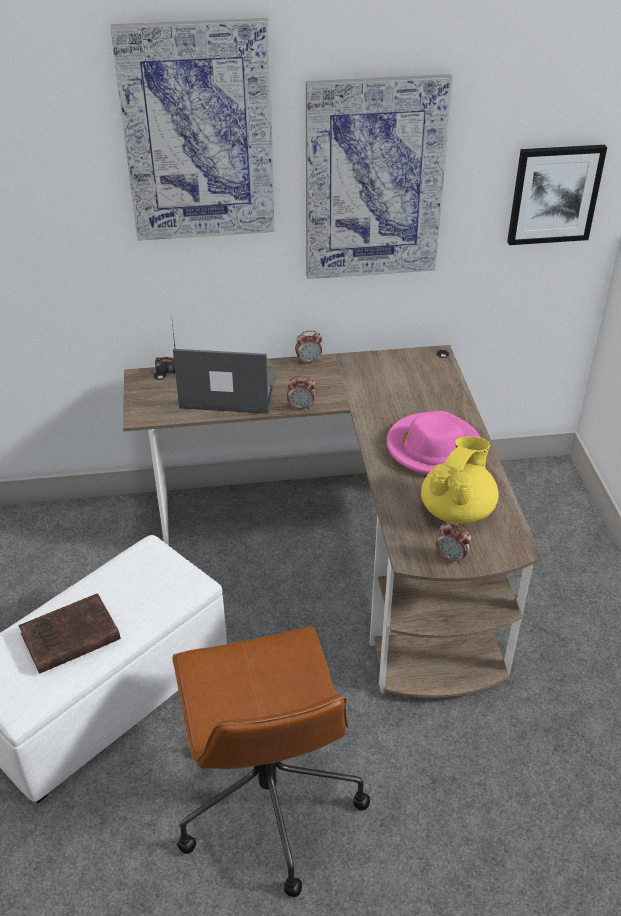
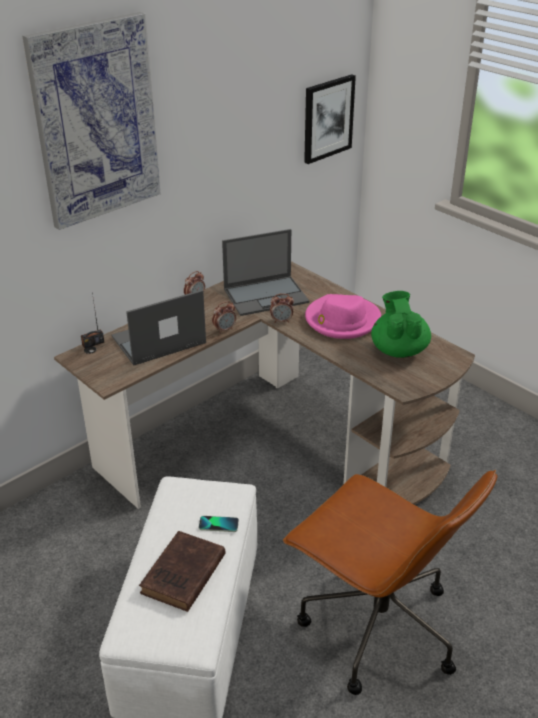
camera: 35 degrees left, 5 degrees down
(145, 607) = (218, 524): none -> phone
(374, 180) = (219, 133): picture -> none
(384, 386) = (266, 295): none -> laptop
(451, 557) = (426, 378): alarm clock -> alarm clock (281, 321)
(457, 510) = (398, 350): yellow teapot -> green teapot

